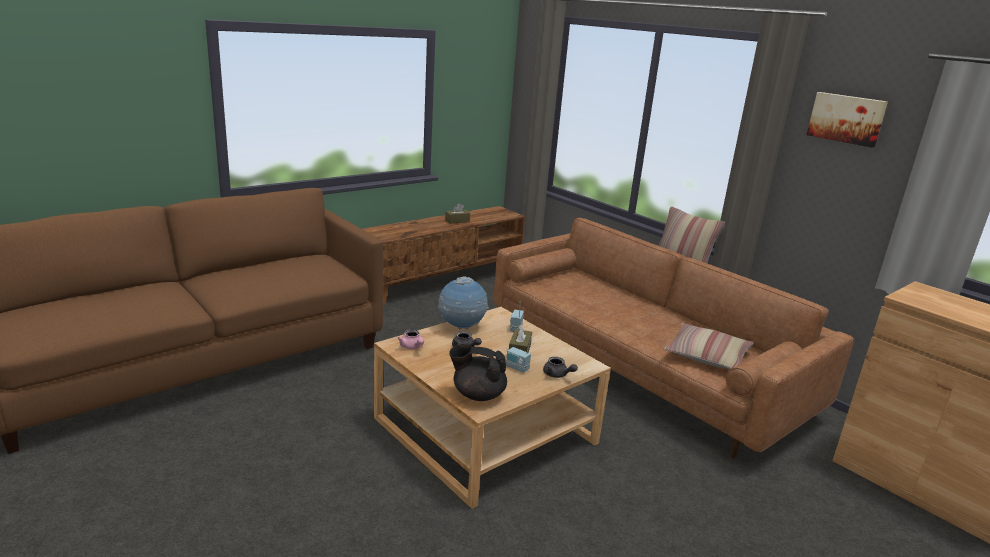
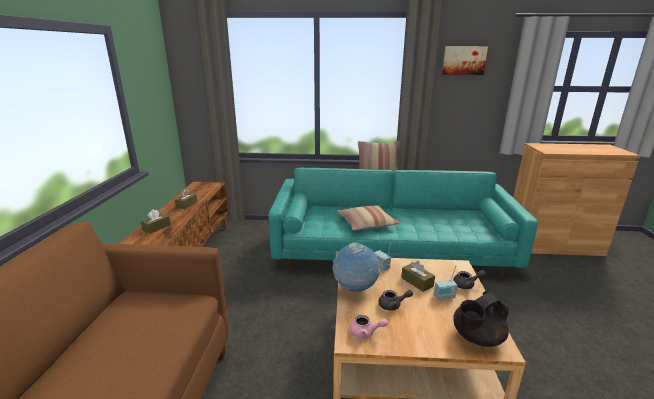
camera: 45 degrees left, 0 degrees up
(406, 228) = (156, 227): none -> brown tissue box
(641, 367) = (390, 252): brown sofa -> turquoise sofa
(707, 356) = (458, 225): pillow -> pillow (367, 223)

